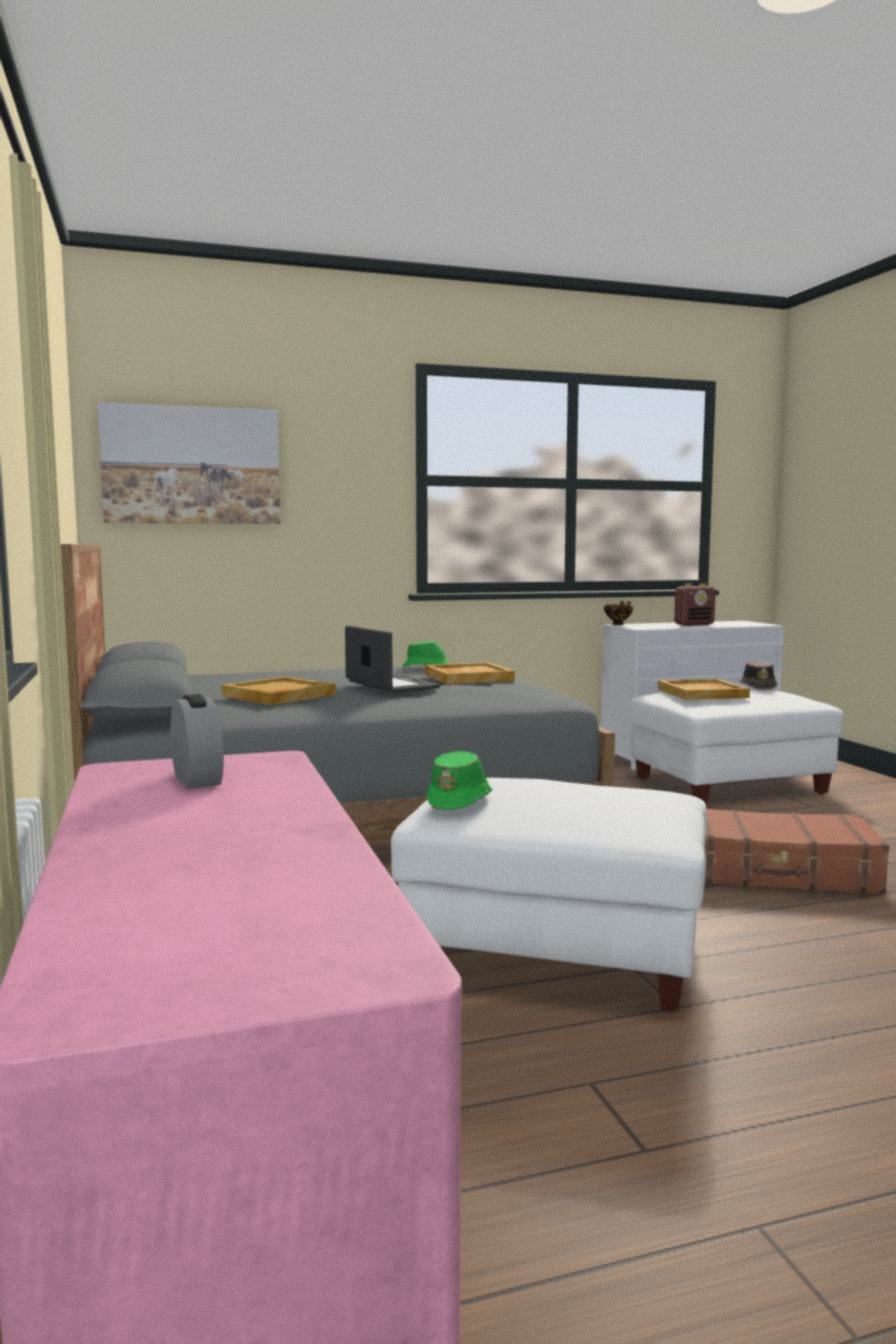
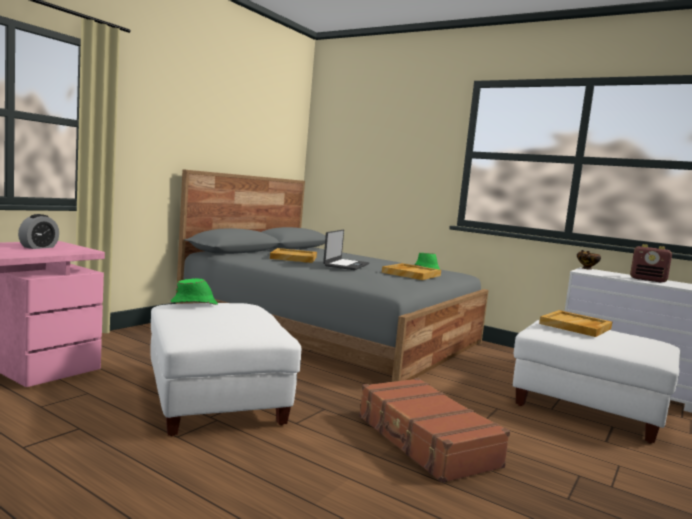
camera: 50 degrees right, 0 degrees up
(191, 465) = (351, 144): picture -> none
(758, 687) = (645, 337): brown hat -> none

